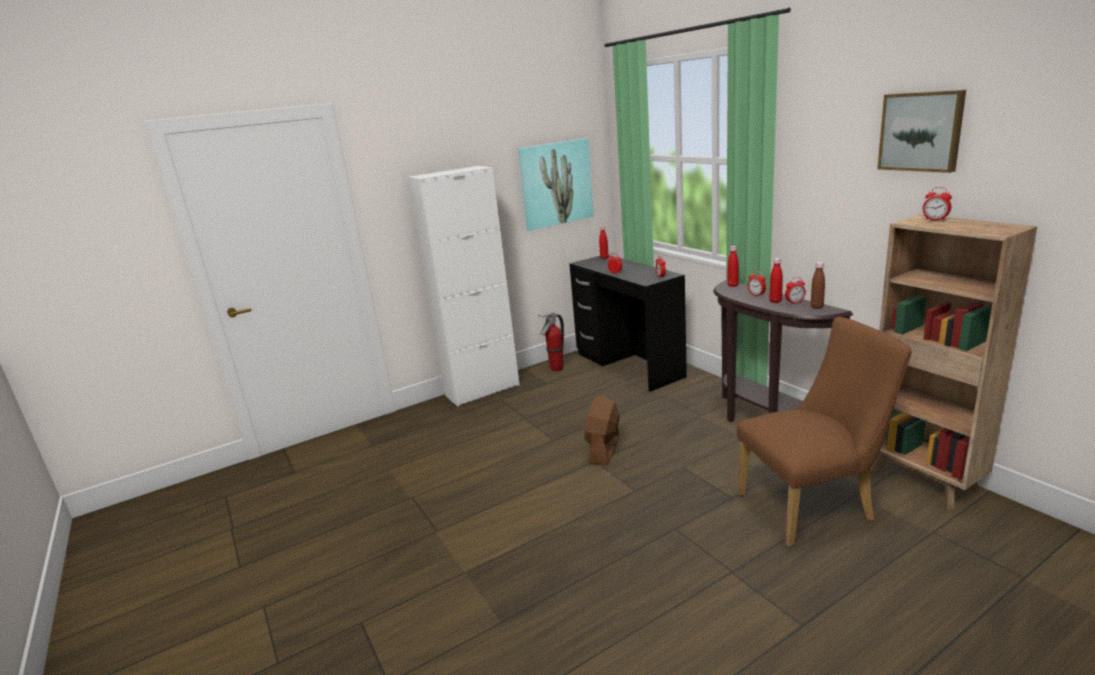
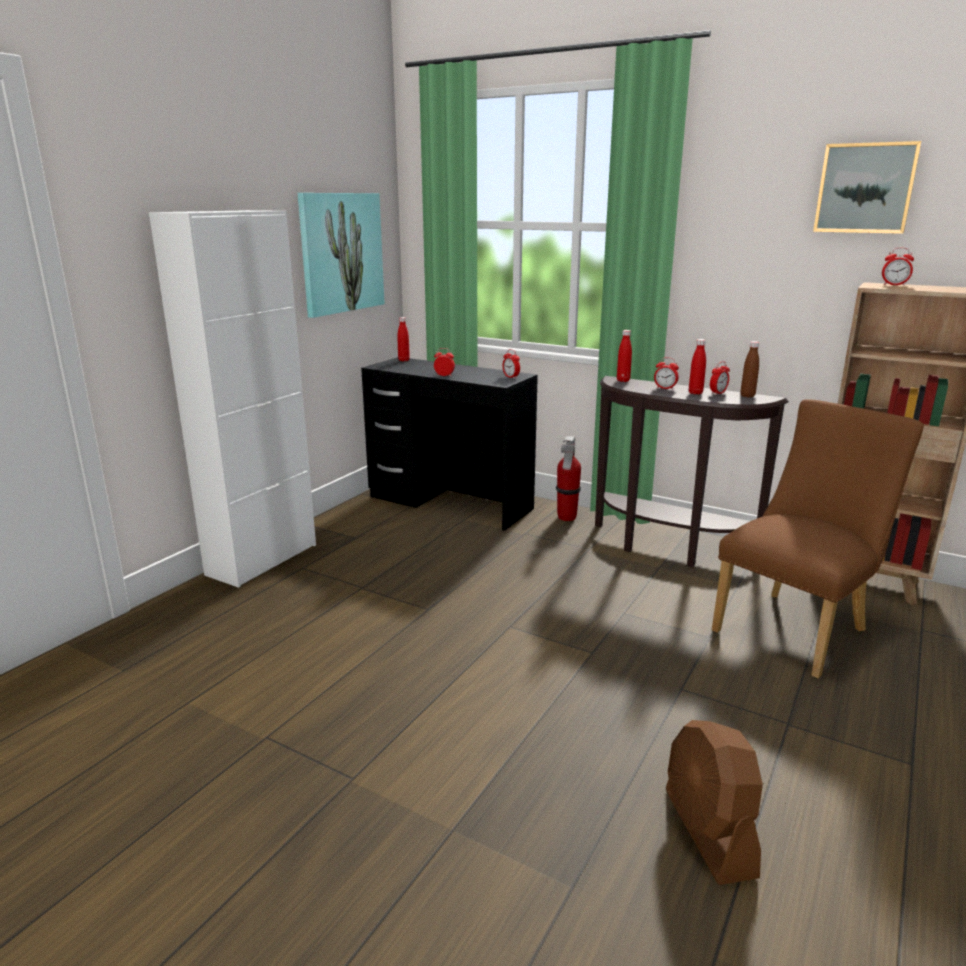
camera: 30 degrees left, 0 degrees up
(556, 369) = (353, 518): fire extinguisher -> fire extinguisher (566, 518)
(604, 449) = (508, 609): brown fan -> brown fan (708, 832)

